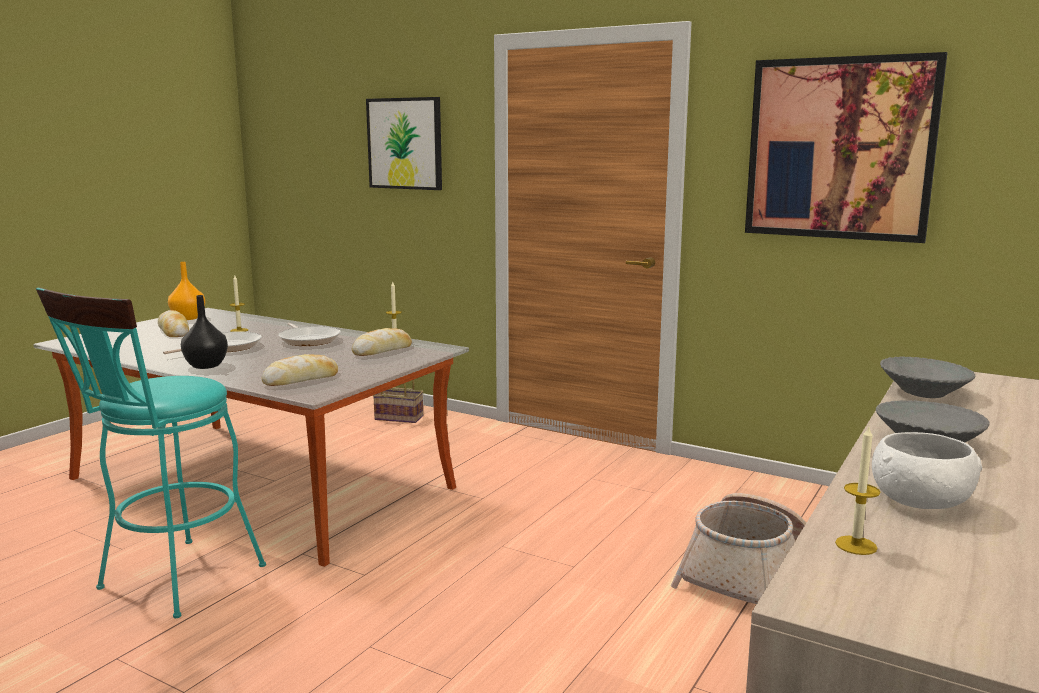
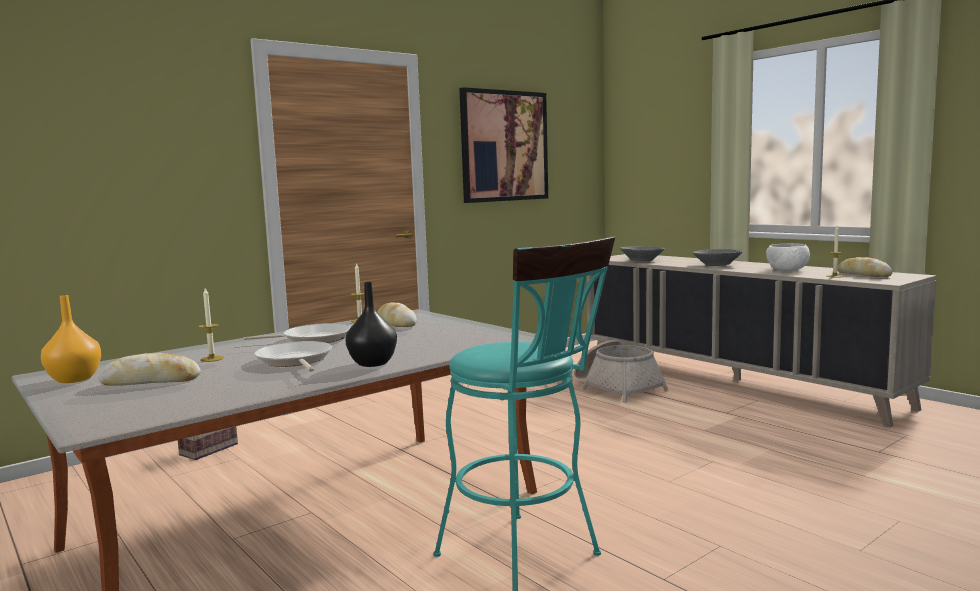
camera: 70 degrees left, 5 degrees down
(301, 379) = (469, 339): bread -> bread (863, 275)
(405, 143) = (141, 143): picture -> none

